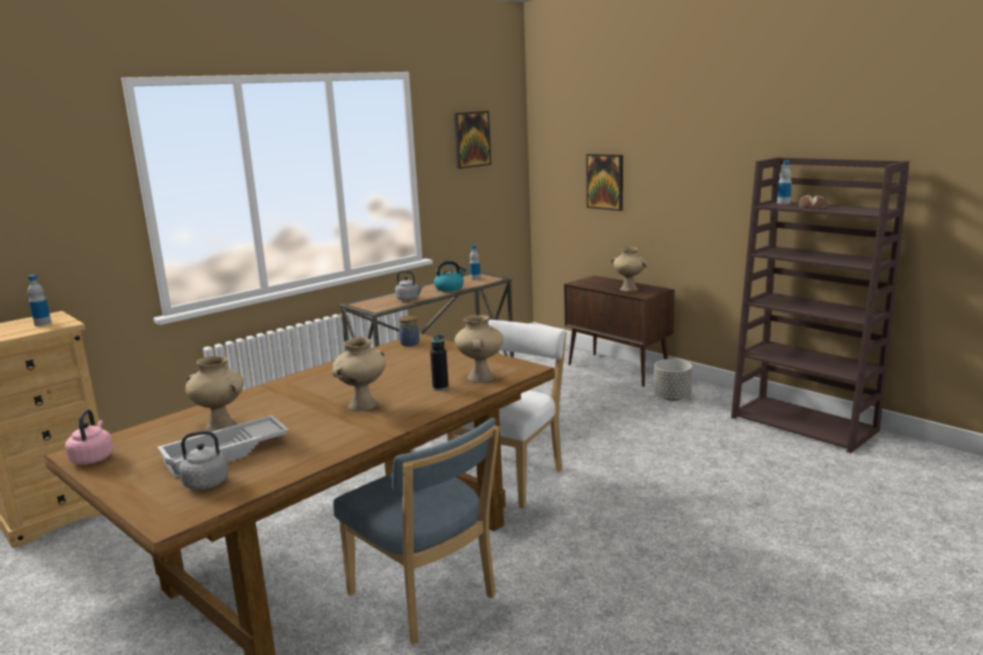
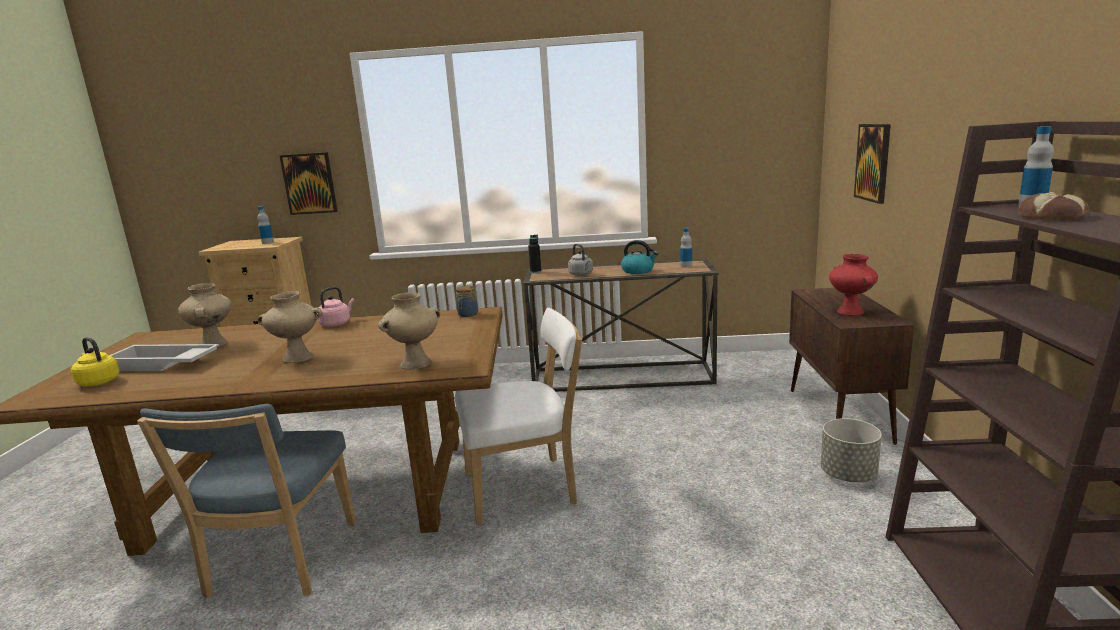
camera: 45 degrees right, 0 degrees up
(93, 458) = (135, 342): pink kettle -> pink kettle (336, 323)
(203, 484) = (98, 382): grey kettle -> yellow kettle
(440, 387) = (371, 362): black bottle -> black bottle (535, 272)
(472, 139) = (730, 107): picture -> picture (309, 183)
(629, 289) = (851, 312): beige vase -> red vase

